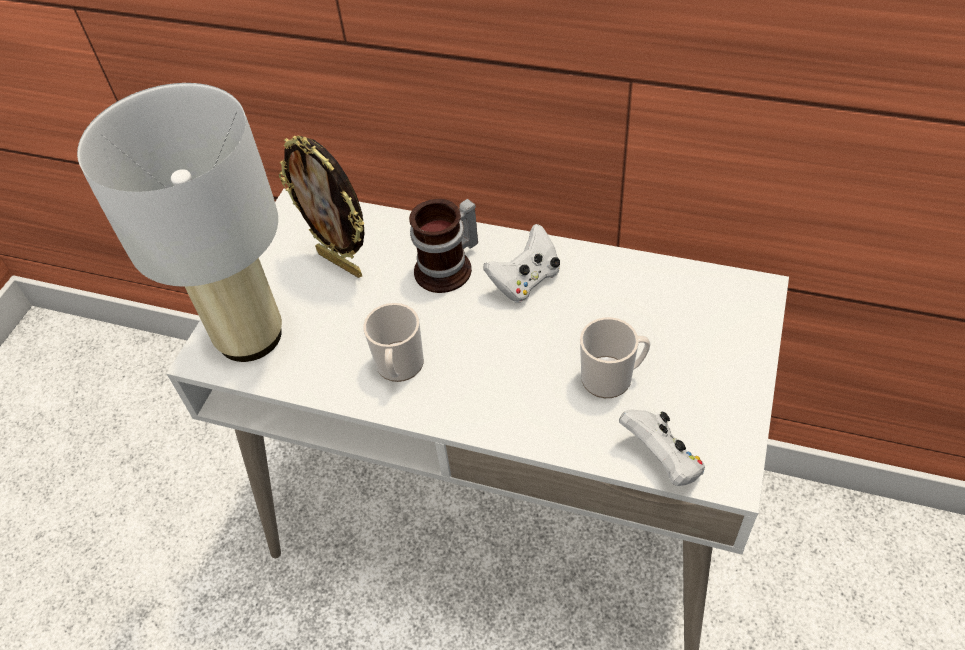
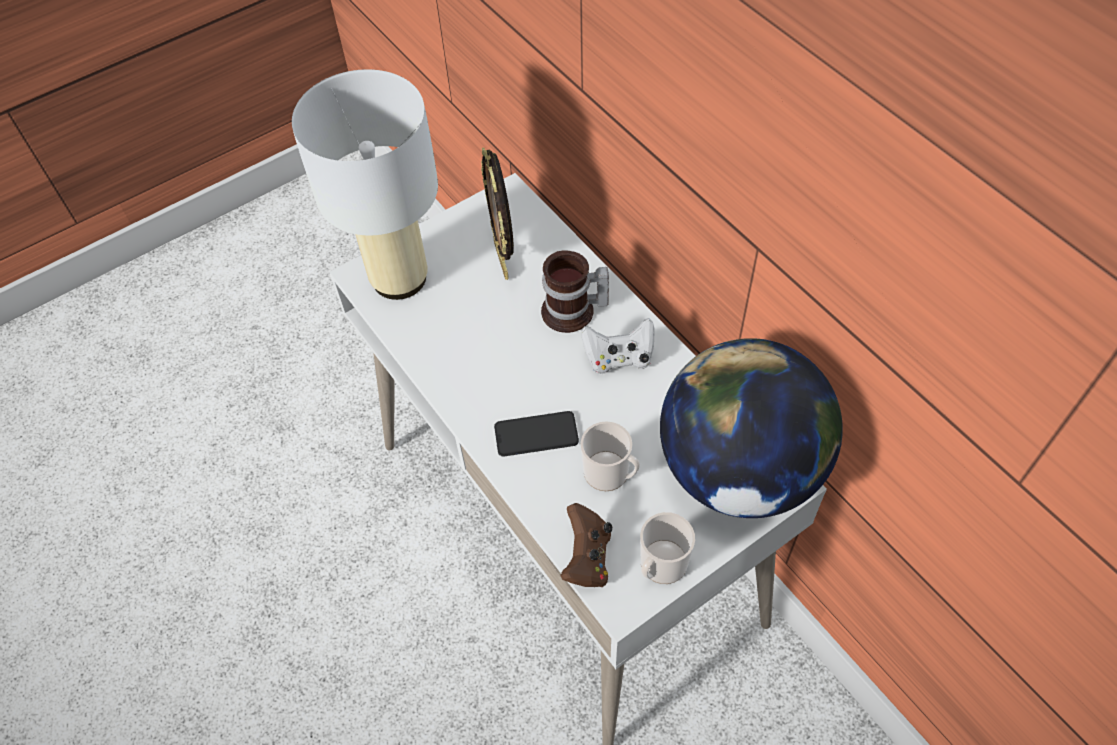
camera: 35 degrees right, 5 degrees up
(399, 367) = (474, 367): mug -> mug (660, 567)
(514, 388) = (536, 434): none -> phone
(662, 460) = (587, 558): white game controller -> brown game controller
(712, 305) = (739, 470): none -> globe

